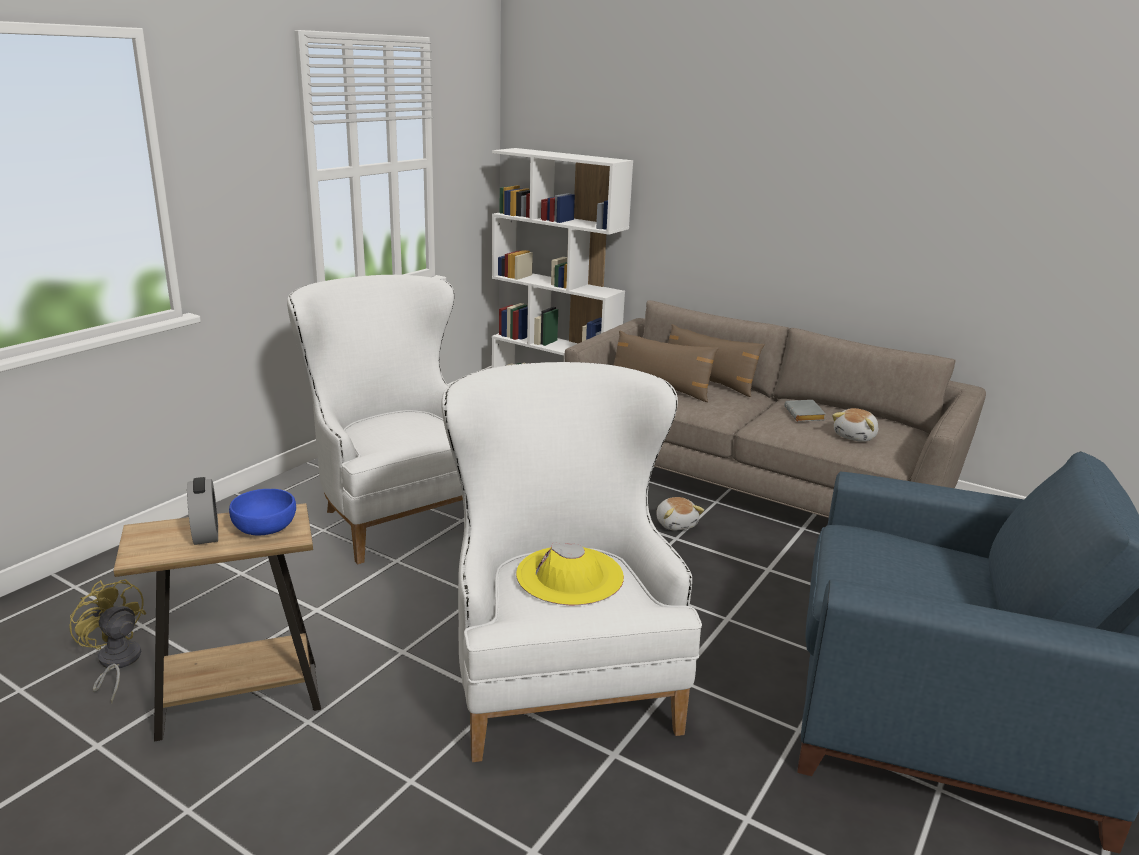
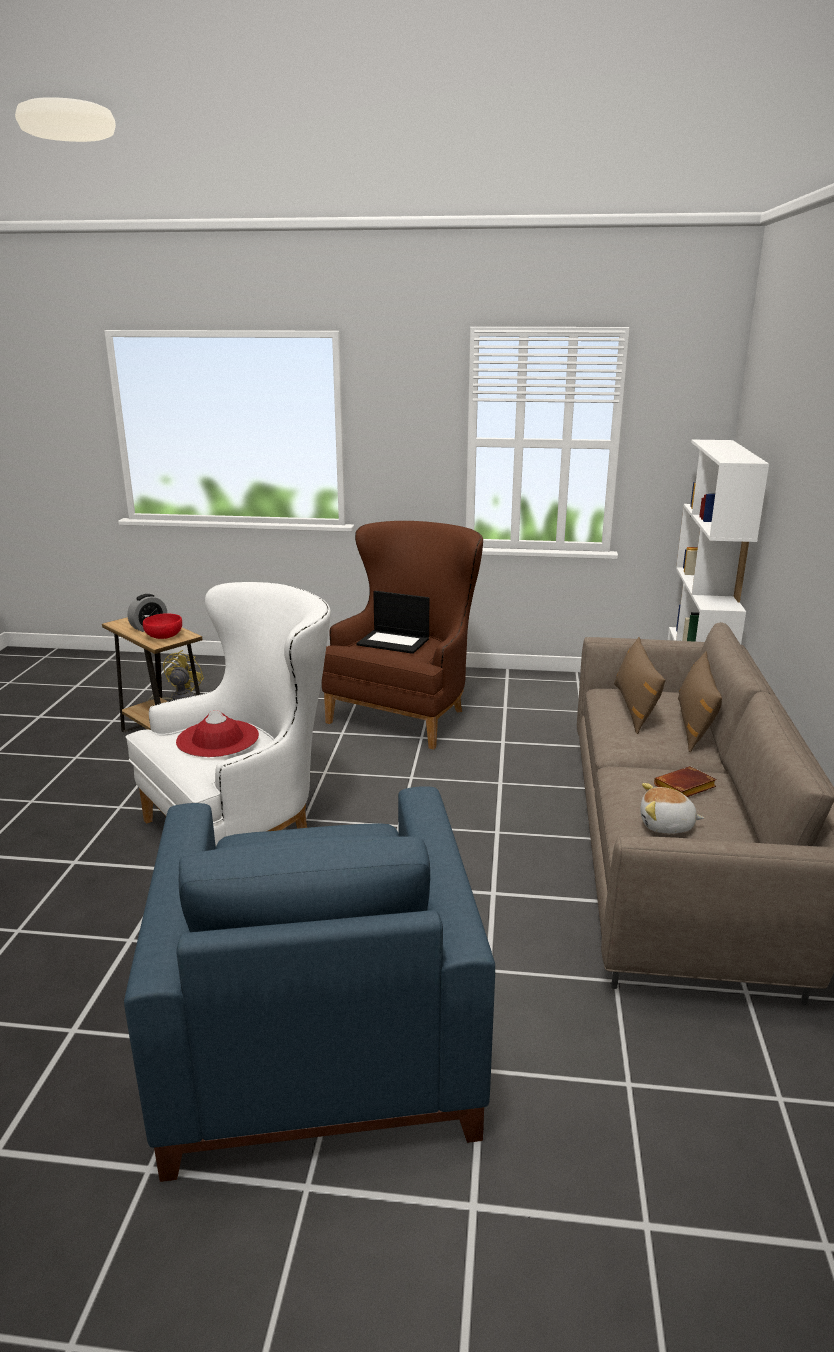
camera: 65 degrees right, 0 degrees up
(264, 527) = (164, 635): blue bowl -> red bowl
(396, 511) = (407, 712): white armchair -> brown armchair
(403, 427) = (394, 642): none -> laptop
(570, 576) = (217, 739): yellow hat -> red hat
(676, 524) = (524, 826): plush toy -> none
(805, 415) = (684, 788): grey book -> brown book

